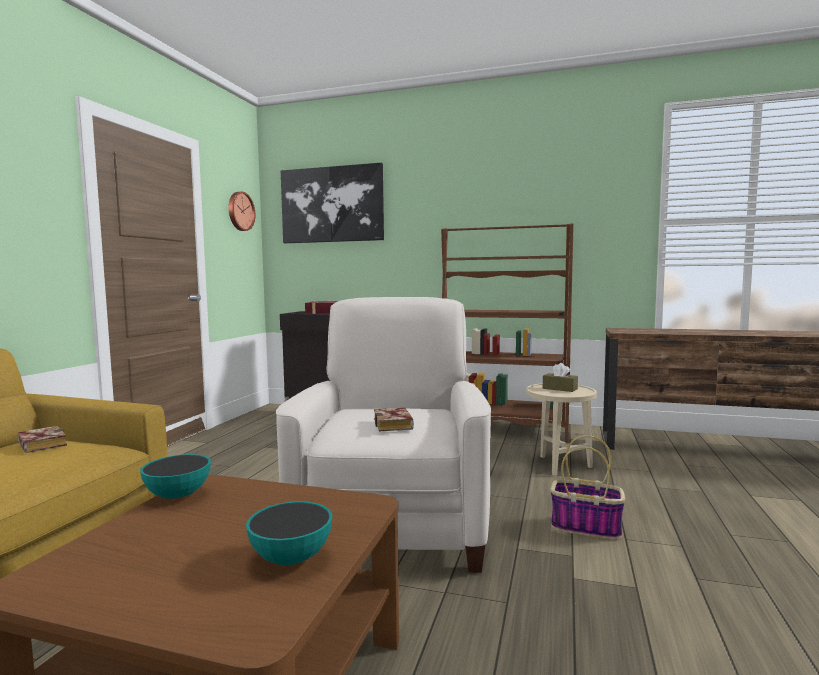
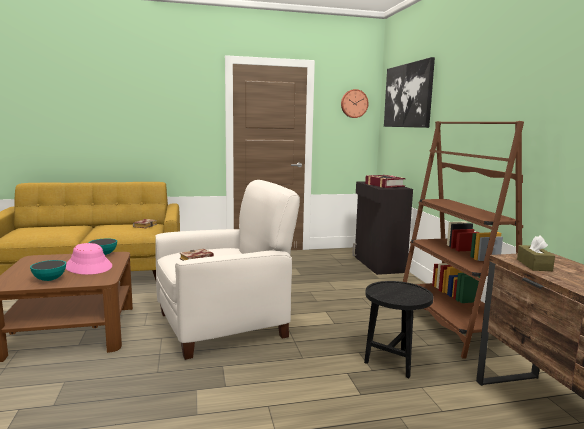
camera: 60 degrees right, 5 degrees up
(251, 513) = (89, 267): none -> pink hat
(559, 464) = (394, 361): beige side table -> black side table
(560, 388) = (405, 292): brown tissue box -> brown tissue box (534, 265)
(587, 527) = (274, 387): basket -> none

